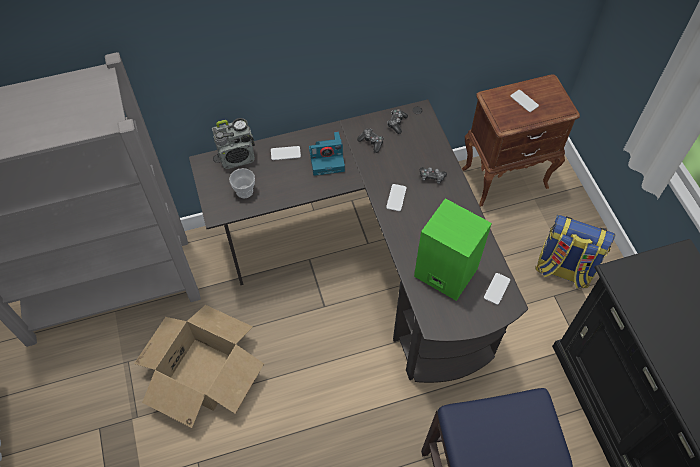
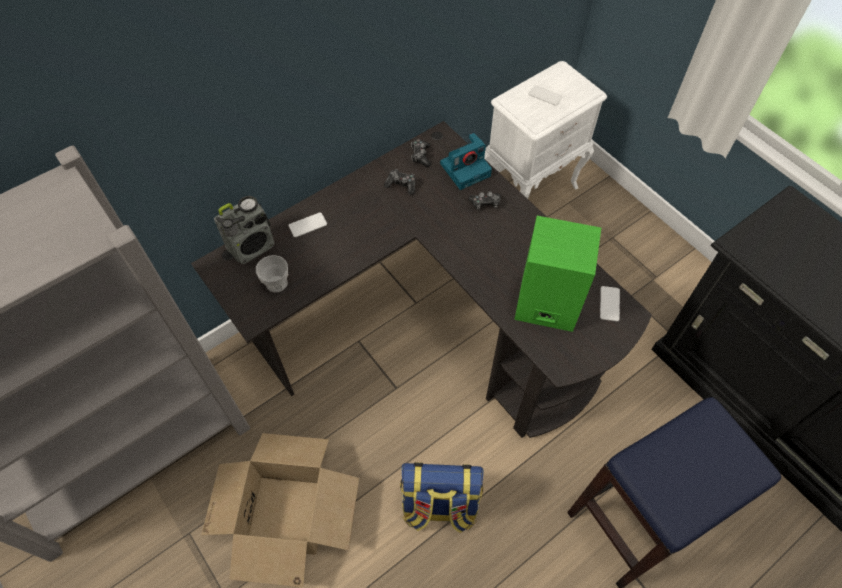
camera: 20 degrees left, 0 degrees up
(327, 159) = (359, 217): camera -> camera (466, 169)
(396, 198) = (456, 237): phone -> none
(505, 178) = (530, 190): brown nightstand -> white nightstand
(563, 269) = (627, 266): backpack -> backpack (439, 507)

